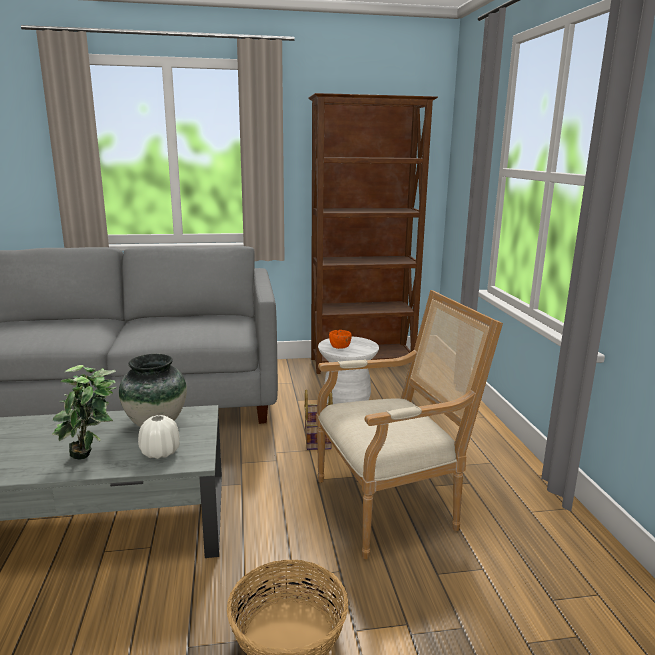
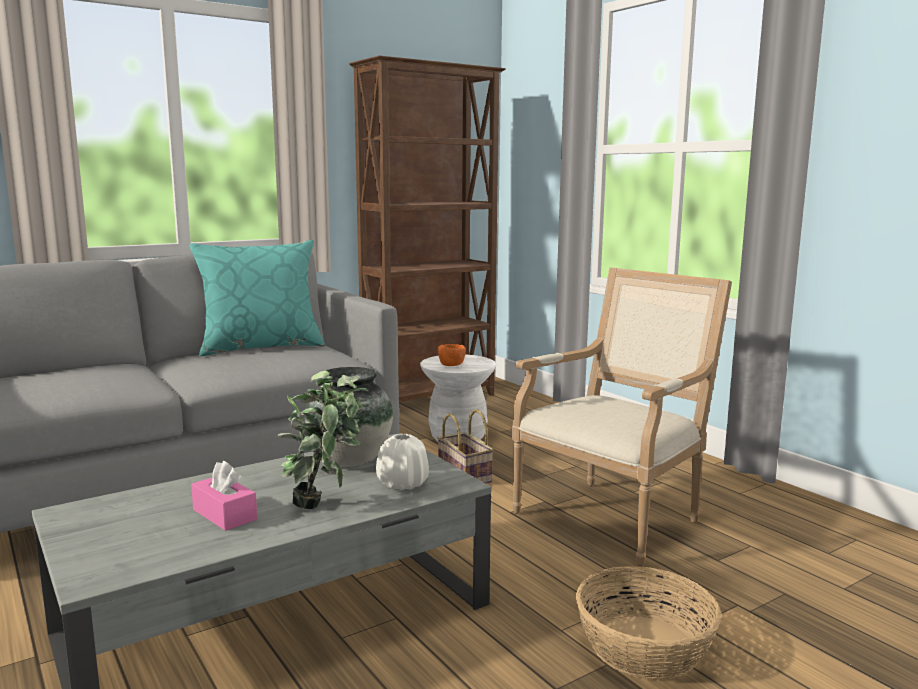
camera: 25 degrees left, 5 degrees down
(30, 450) = (224, 514): none -> pink tissue box
(198, 316) = (261, 347): none -> turquoise pillow

